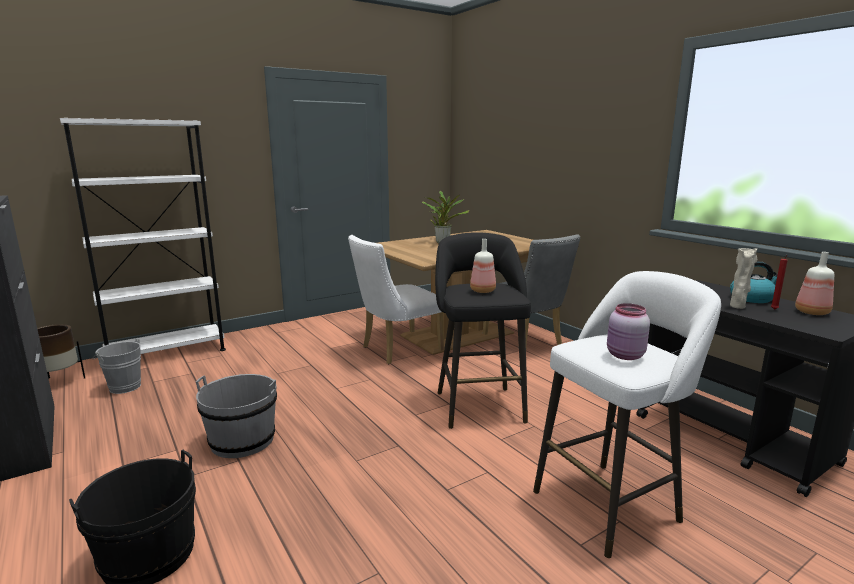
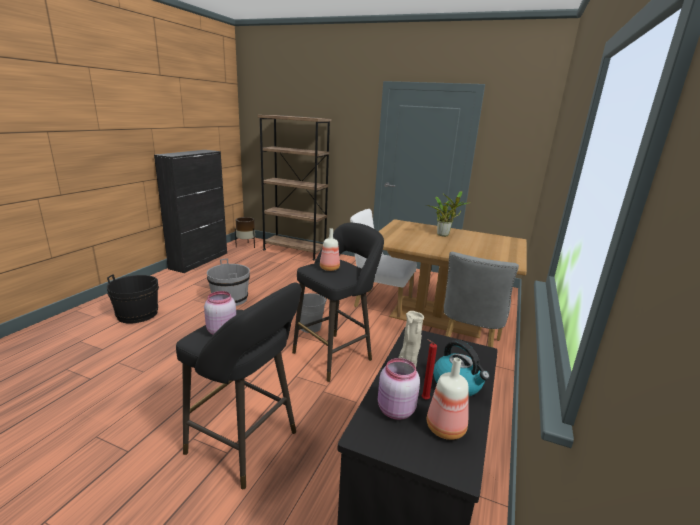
camera: 55 degrees right, 5 degrees up
(123, 386) = (254, 257): grey bucket -> grey bucket (310, 326)
(166, 354) = (294, 251): white bookcase -> brown bookcase
(611, 503) = (247, 445): white stool -> black stool
(791, 319) = (395, 410): none -> pink jar

